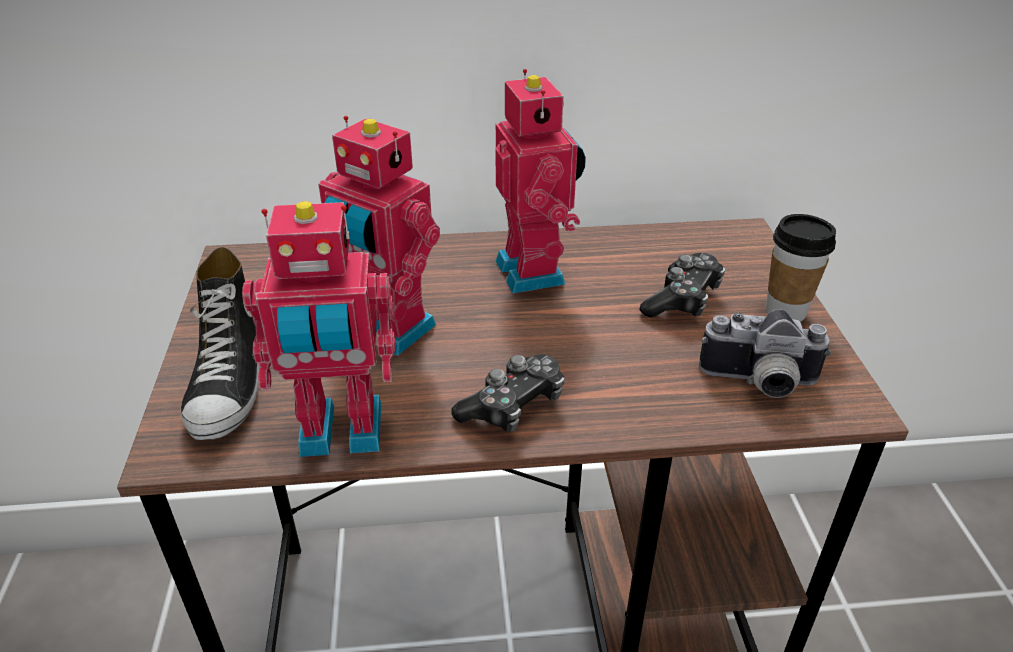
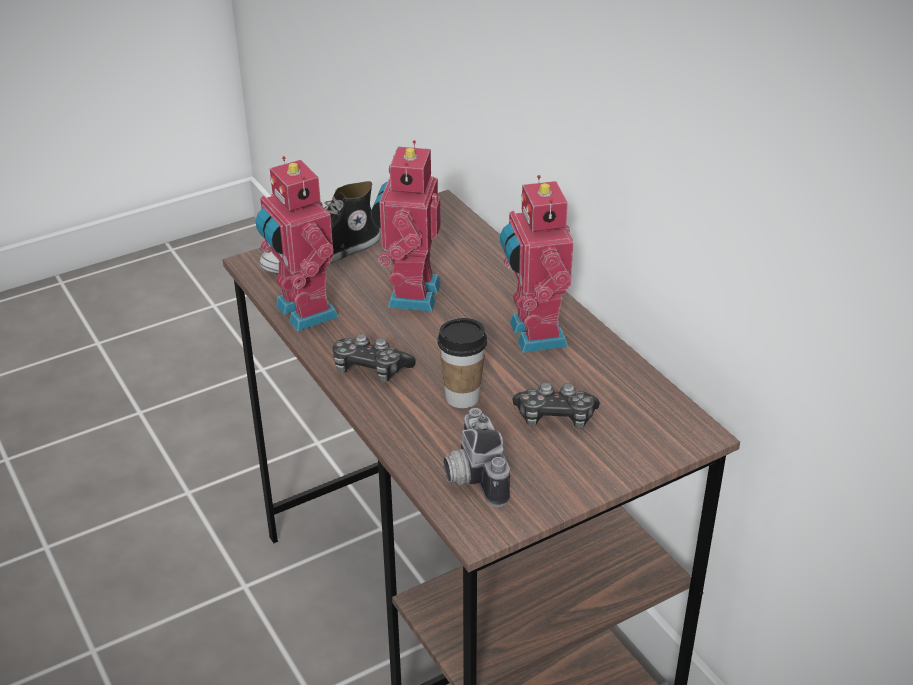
camera: 65 degrees right, 0 degrees up
(535, 271) = (533, 334): toy robot -> toy robot turned 120 degrees clockwise
(785, 311) = (582, 477): cup -> cup (462, 397)

